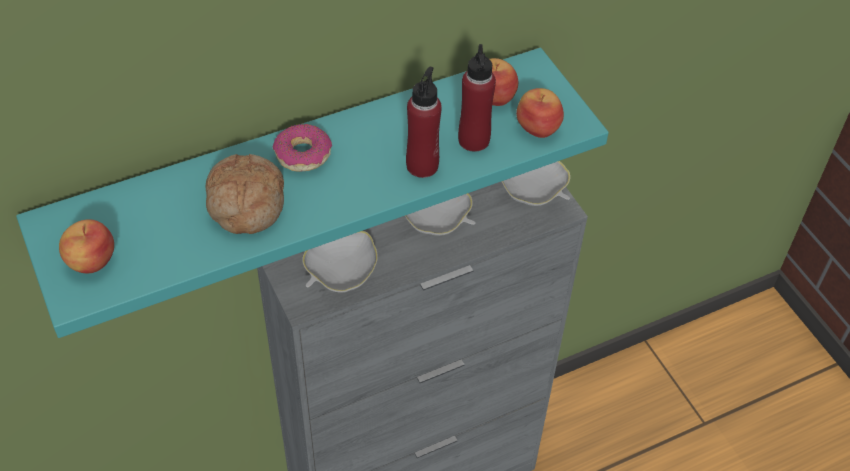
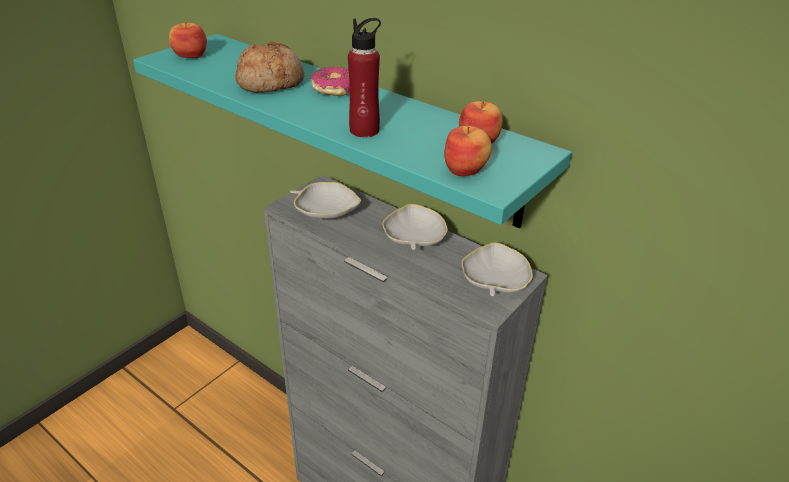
camera: 65 degrees right, 15 degrees down
(473, 140) = (416, 145): red bottle -> none

